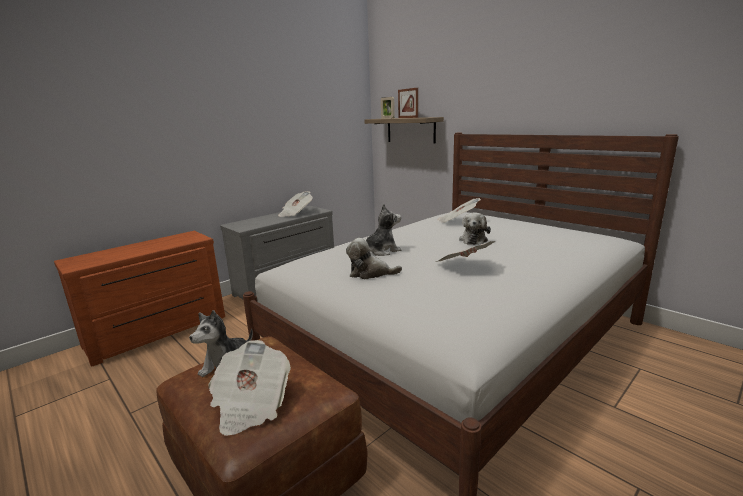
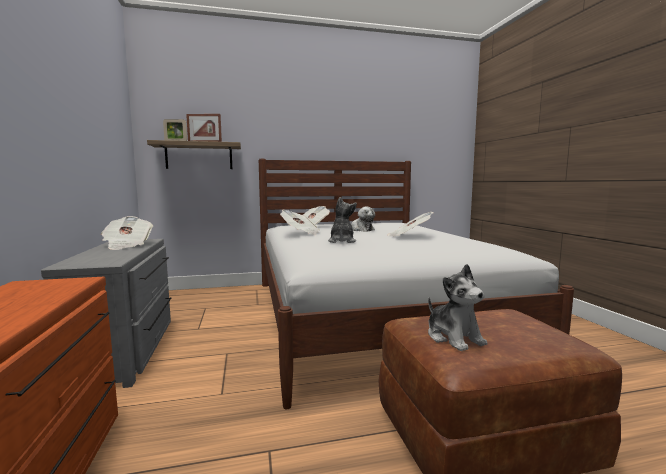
camera: 60 degrees left, 10 degrees down
(250, 404) = (527, 335): newspaper -> newspaper (301, 233)
(370, 273) = (387, 248): plush toy -> none

